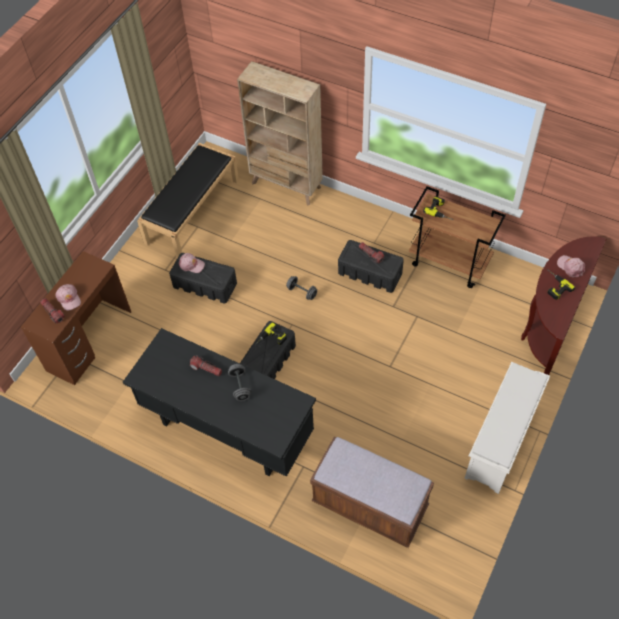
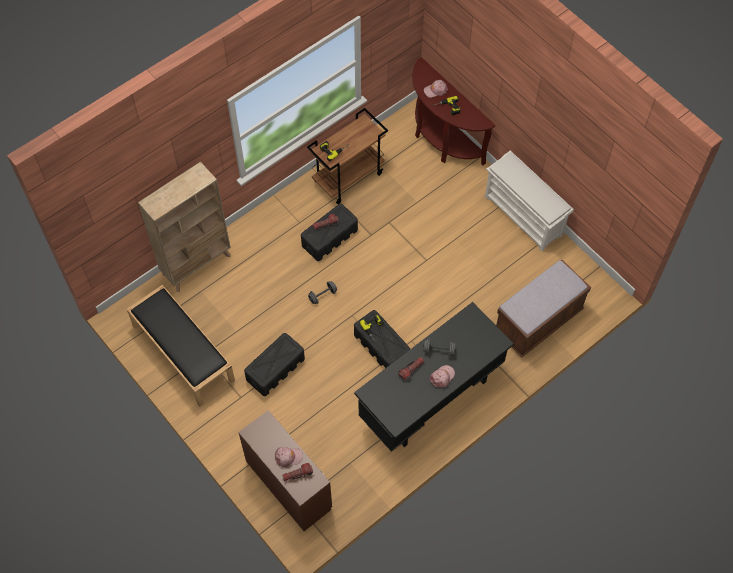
camera: 70 degrees left, 5 degrees up
(191, 265) = (263, 365): pink cap -> pink cap (442, 377)

